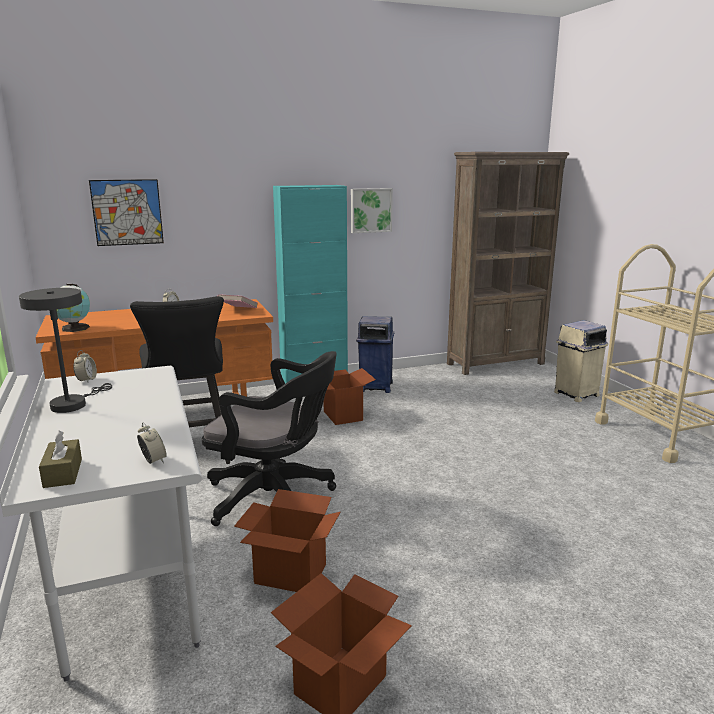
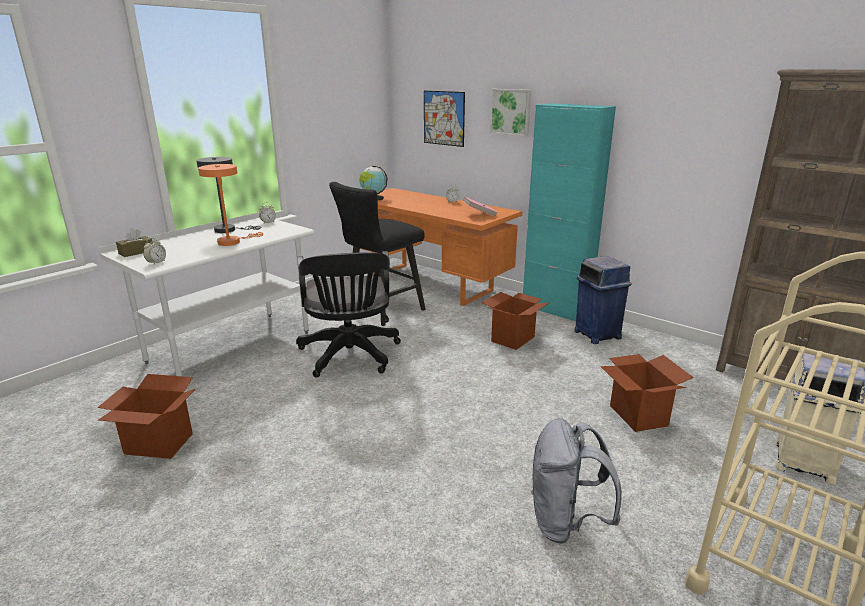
camera: 60 degrees right, 5 degrees up
(139, 407) = (232, 241): none -> orange table lamp
(290, 574) = (262, 391): cardboard box -> cardboard box (638, 415)
(370, 210) = (654, 139): picture -> picture (511, 112)
(602, 477) = (565, 523): none -> grey backpack

